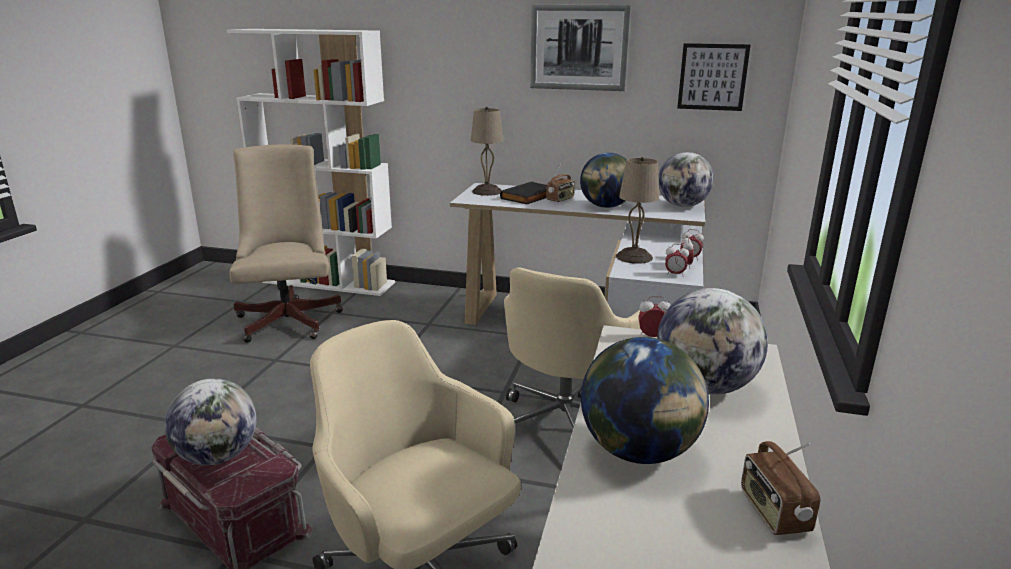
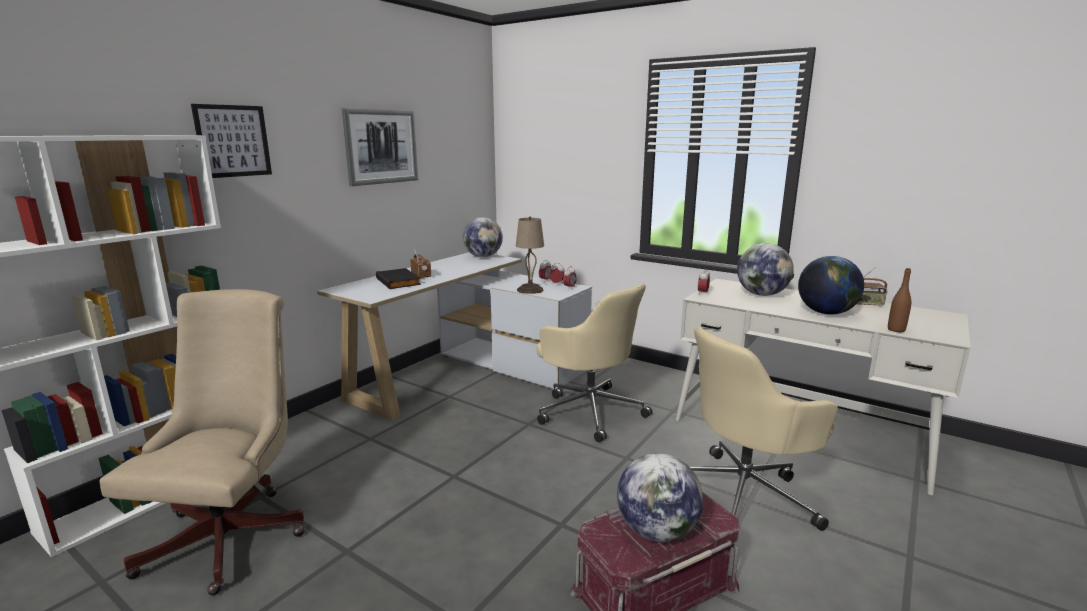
camera: 70 degrees left, 5 degrees down
(290, 318) = (233, 532): beige office chair -> beige office chair turned 90 degrees clockwise
(486, 191) = (357, 290): beige table lamp -> none
(580, 533) = (896, 330): none -> brown bottle
(606, 206) = (459, 269): globe -> none
(712, 77) = (461, 163): picture -> picture (233, 141)

